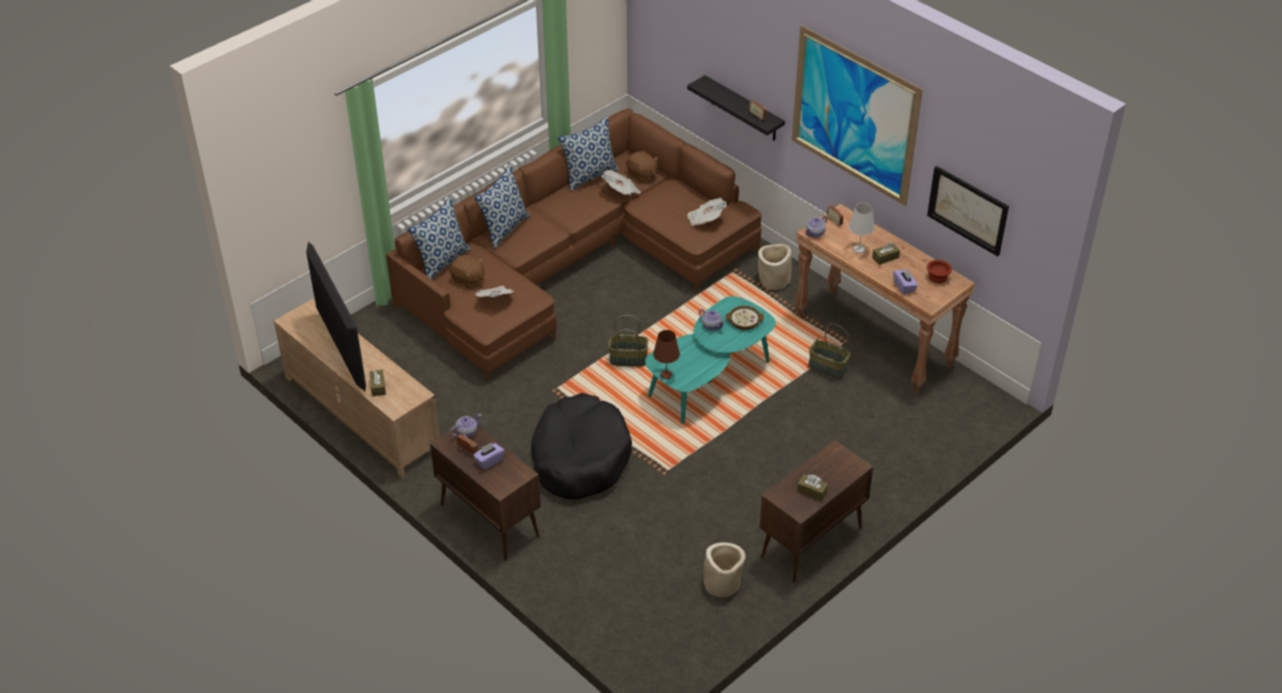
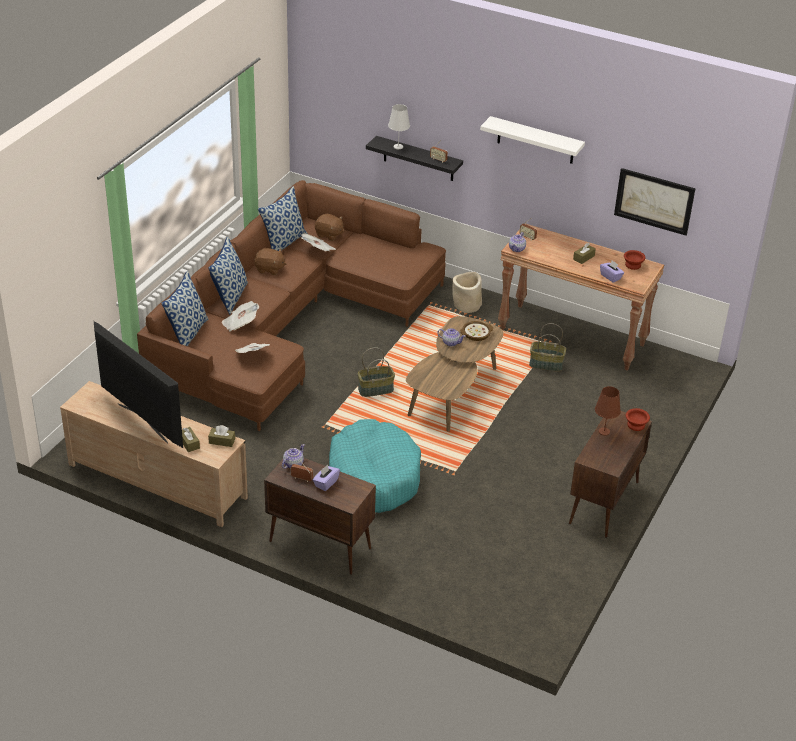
camera: 20 degrees left, 5 degrees down
(468, 280) = (219, 343): brown plush toy -> brown plush toy (269, 269)
(580, 457) = (374, 476): black dog bed -> turquoise dog bed
(666, 375) = (430, 389): brown table lamp -> brown table lamp (604, 432)
(705, 220) = (402, 261): newspaper -> newspaper (240, 324)
(709, 379) = (453, 392): turquoise coffee table -> brown coffee table
(722, 584) = (548, 551): beige planter -> none
(812, 491) = (613, 450): brown tissue box -> brown tissue box (222, 441)
(852, 467) = (635, 425): none -> brown bowl
(854, 115) = (535, 140): picture -> white shelf
(859, 249) = (559, 255): white table lamp -> white table lamp (398, 146)

